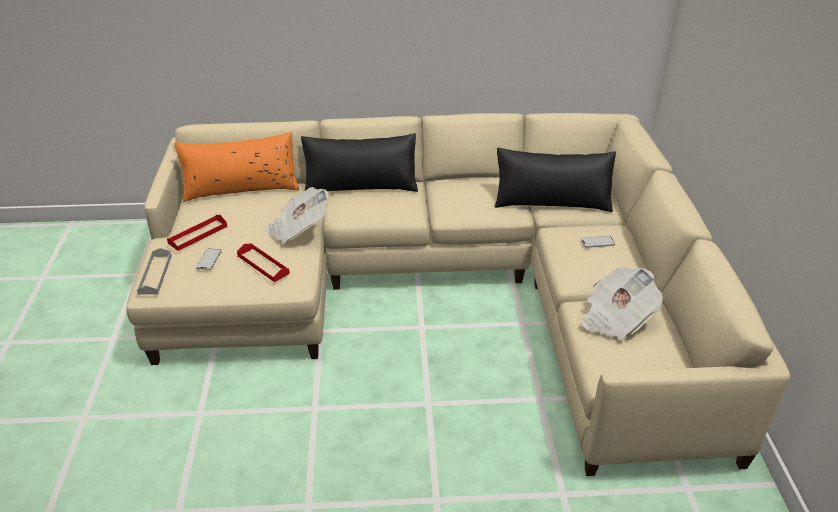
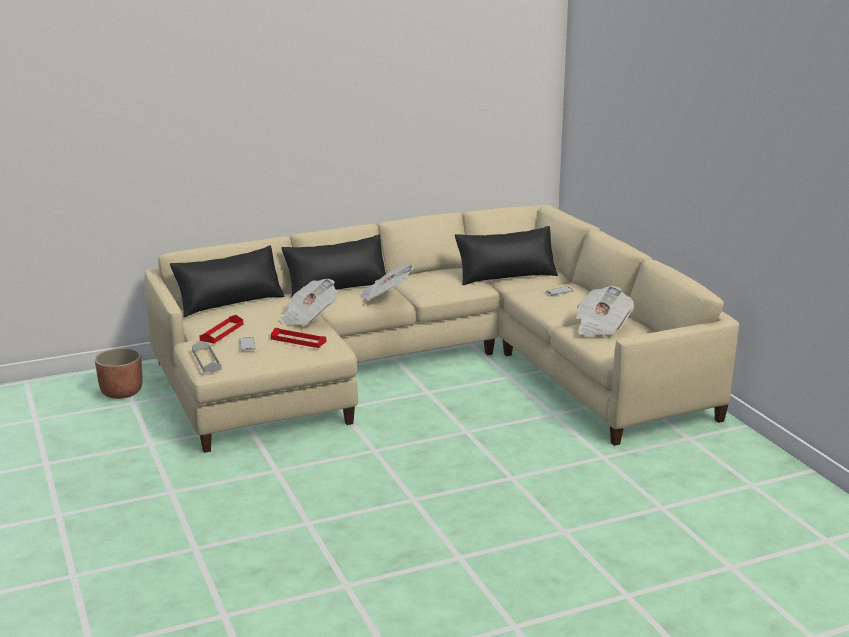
camera: 20 degrees left, 15 degrees down
(137, 257) = (122, 392): none -> planter
(241, 188) = (230, 302): orange pillow -> black pillow
(399, 210) = (385, 296): none -> newspaper

